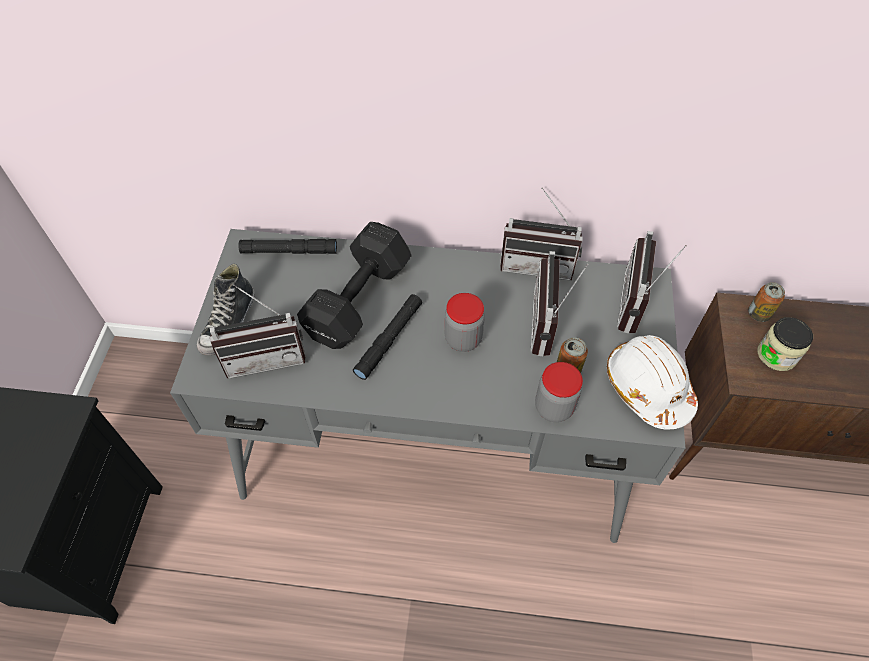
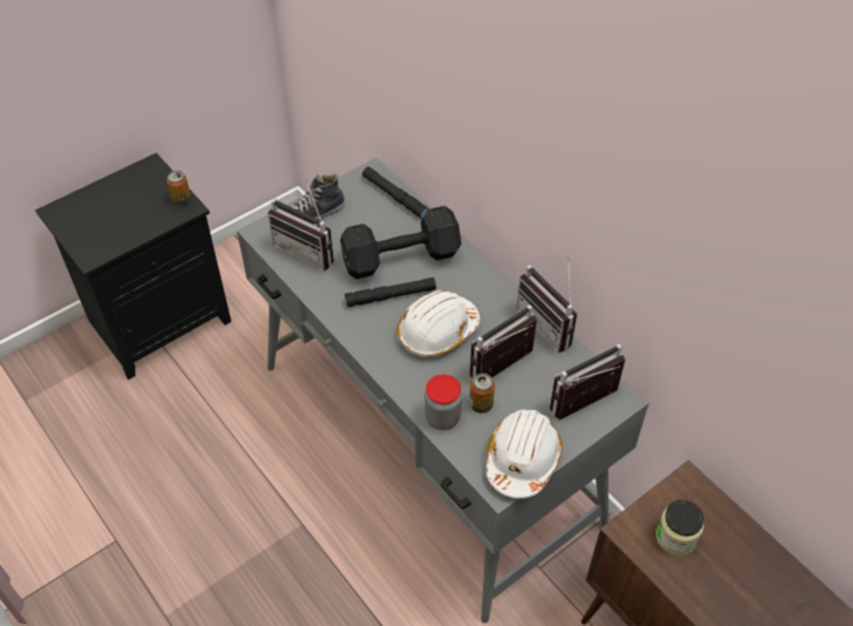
camera: 45 degrees right, 5 degrees down
(463, 339) = (437, 332): jar -> white hard hat
(758, 314) = (702, 500): can -> can (182, 200)

